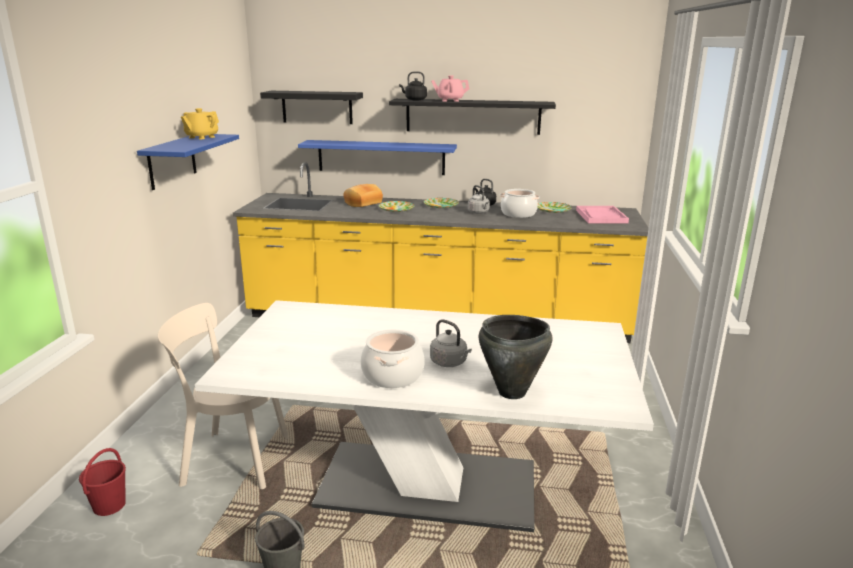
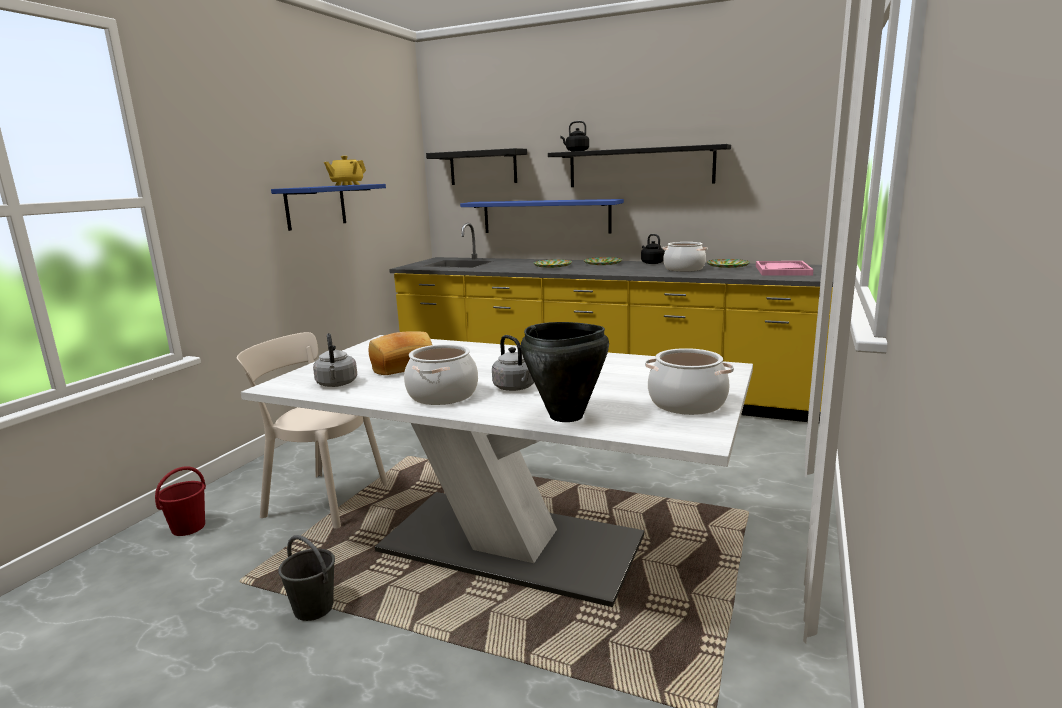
camera: 15 degrees right, 5 degrees down
(362, 203) = (522, 263): bread -> bread (402, 366)
(450, 100) = (612, 149): pink teapot -> none
(479, 212) = (640, 268): grey kettle -> grey kettle (337, 384)
(596, 371) = (686, 403): none -> cooking pot

